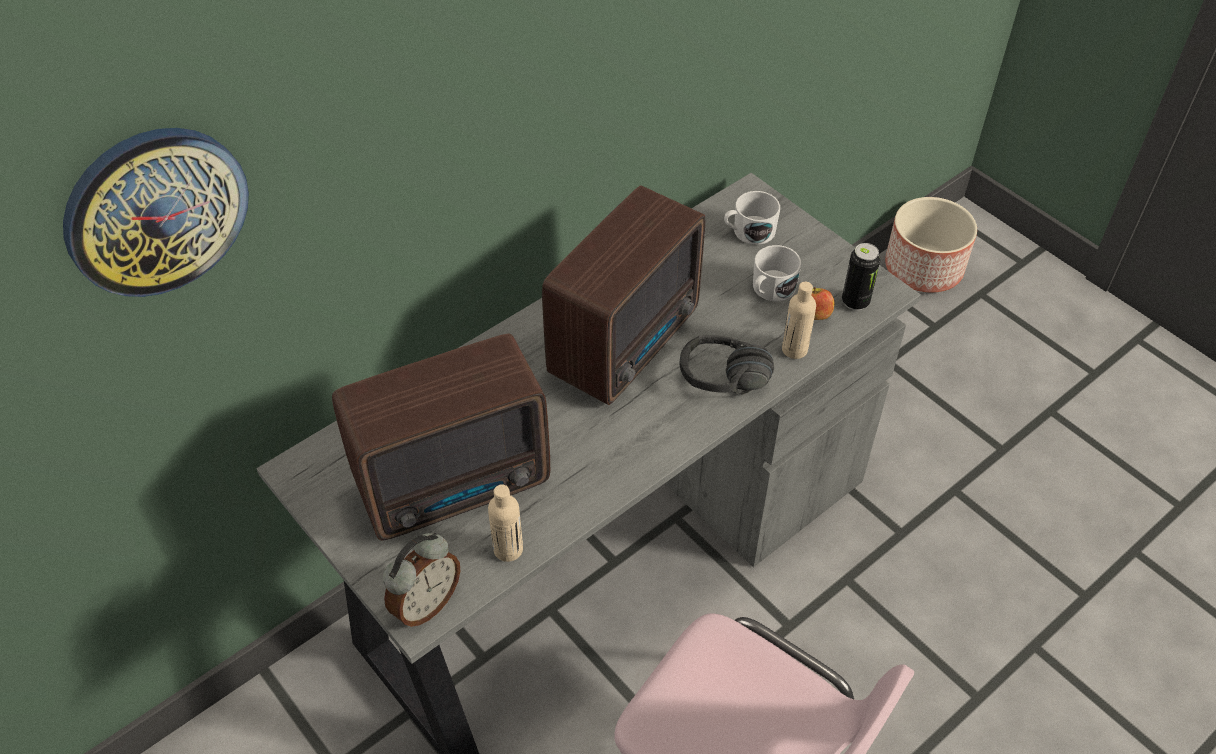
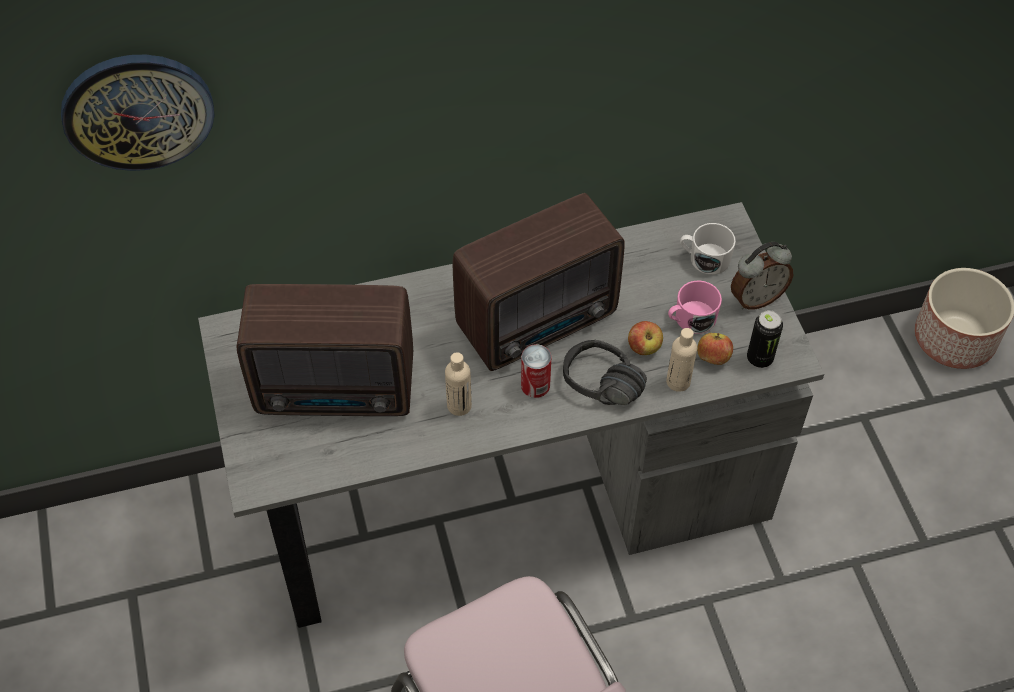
camera: 25 degrees right, 5 degrees up
(425, 604) = (265, 476): alarm clock -> alarm clock (756, 298)
(508, 549) = (348, 458): beige bottle -> beige bottle (459, 405)
(659, 403) = (535, 385): none -> can
(743, 330) = (644, 347): none -> apple
(770, 289) = (690, 319): white mug -> pink mug

